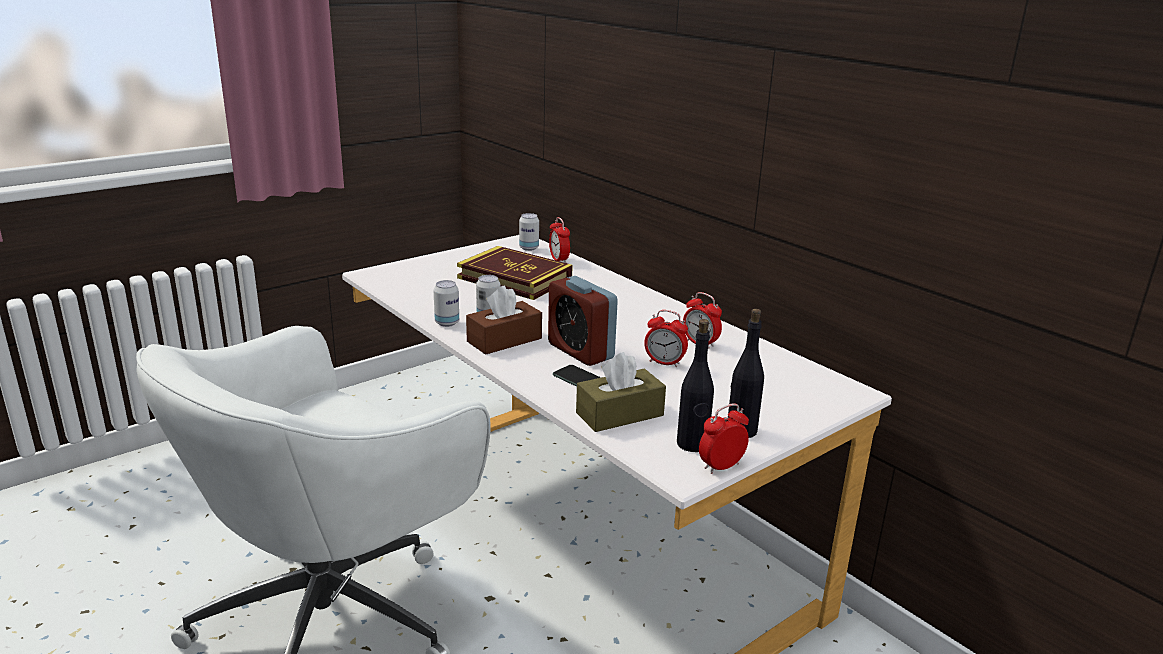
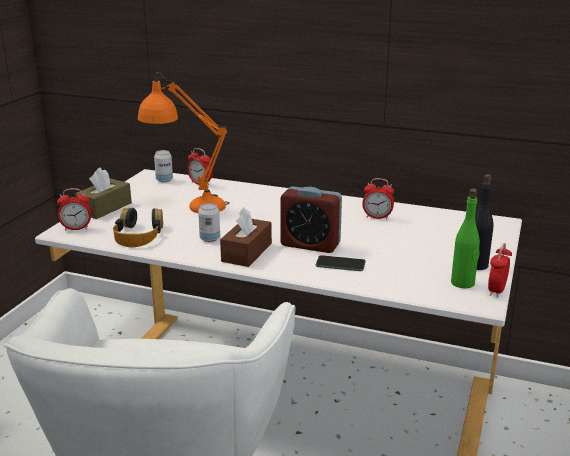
camera: 30 degrees left, 0 degrees up
(429, 295) = (138, 235): none -> headphones
(447, 323) = (185, 252): can -> none
(514, 279) = (187, 205): book -> orange table lamp
(619, 414) = (395, 279): brown tissue box -> brown tissue box (105, 208)
(664, 363) = (374, 236): alarm clock -> alarm clock (76, 228)
(692, 444) = (463, 283): black bottle -> green bottle

